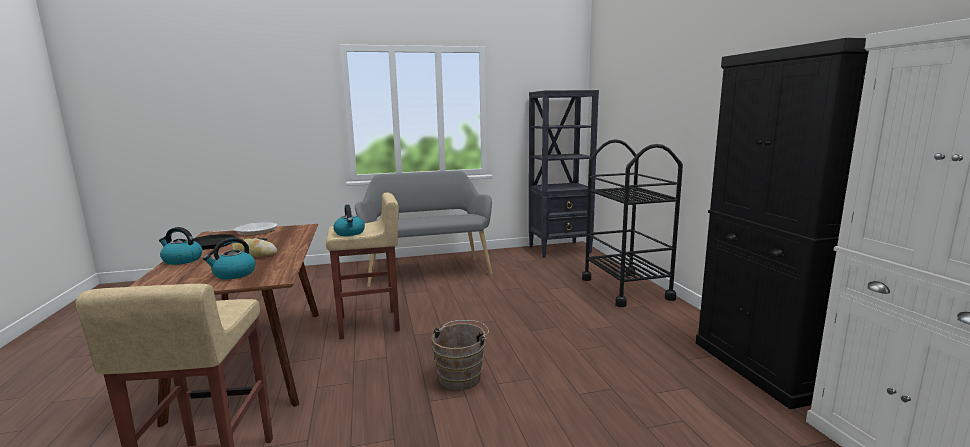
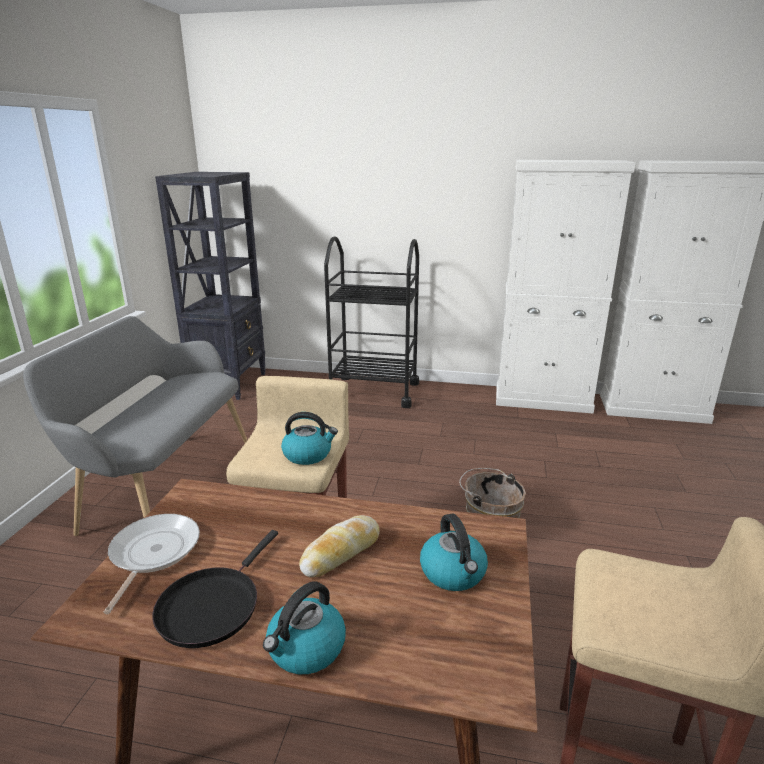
camera: 65 degrees left, 10 degrees up
(763, 368) = (543, 399): black cabinet -> white cabinet

